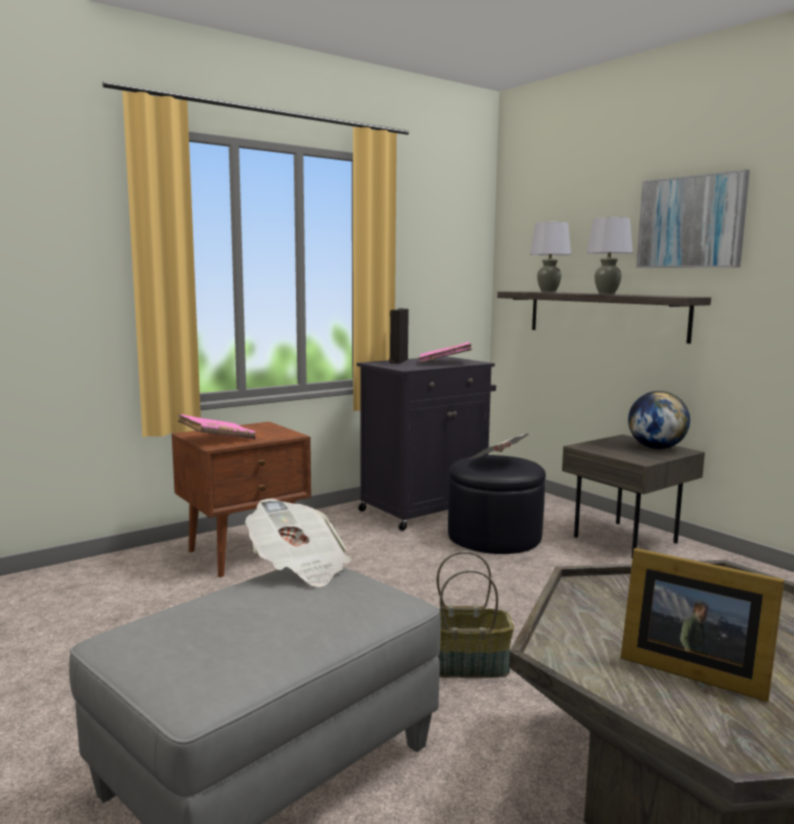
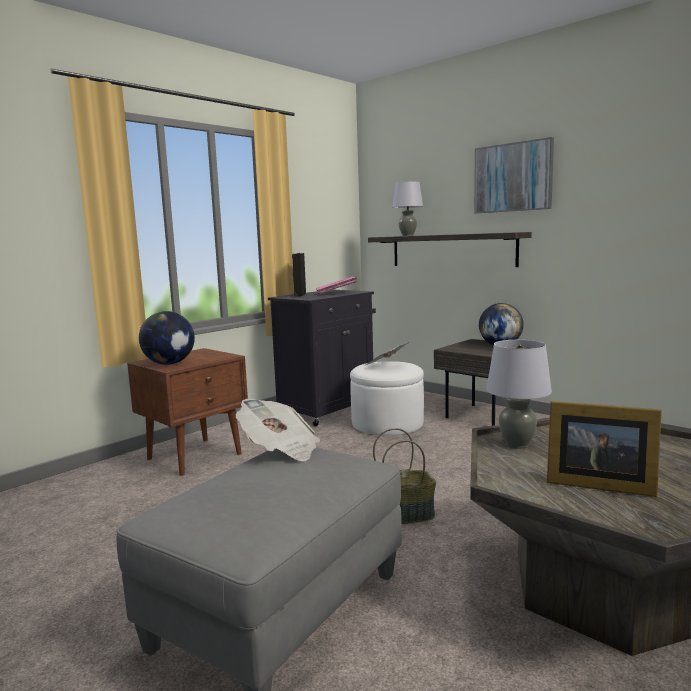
camera: 10 degrees left, 0 degrees up
(217, 439) = (169, 363): pink book -> globe
(494, 537) = (387, 423): black ottoman -> white ottoman
(606, 294) = (454, 234): grey table lamp -> grey table lamp (517, 444)

